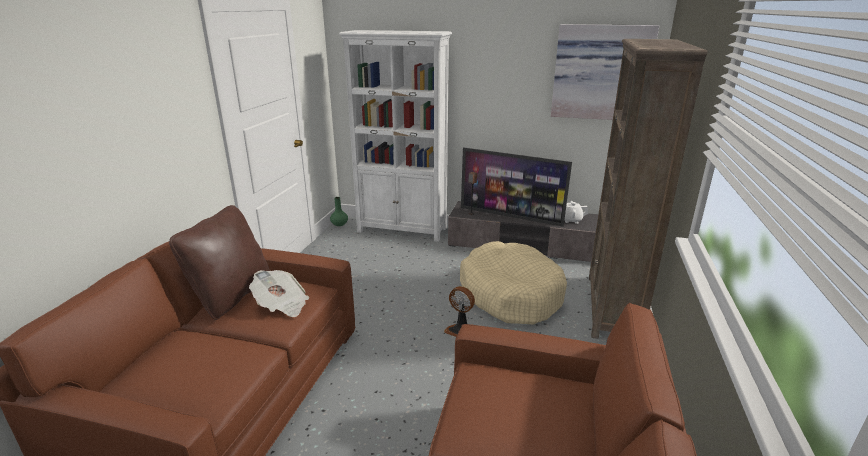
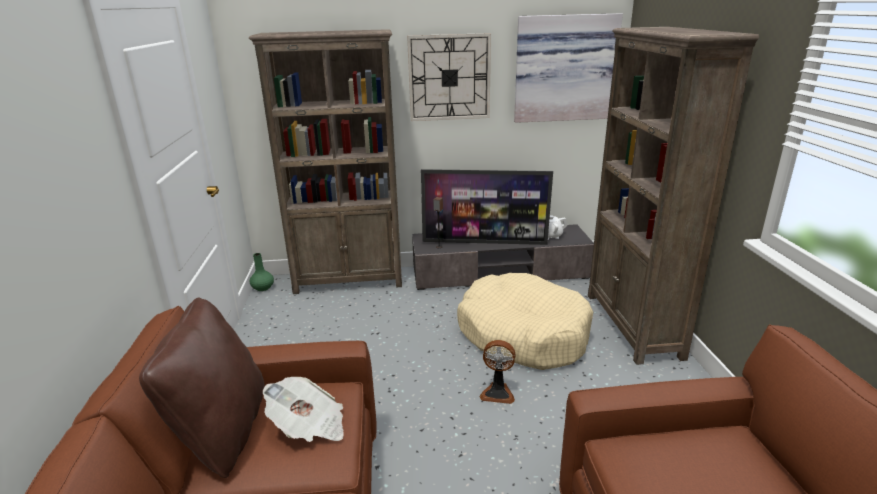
camera: 20 degrees left, 0 degrees up
(402, 230) = (349, 280): white bookcase -> brown bookcase
(497, 74) = (449, 77): none -> wall clock

